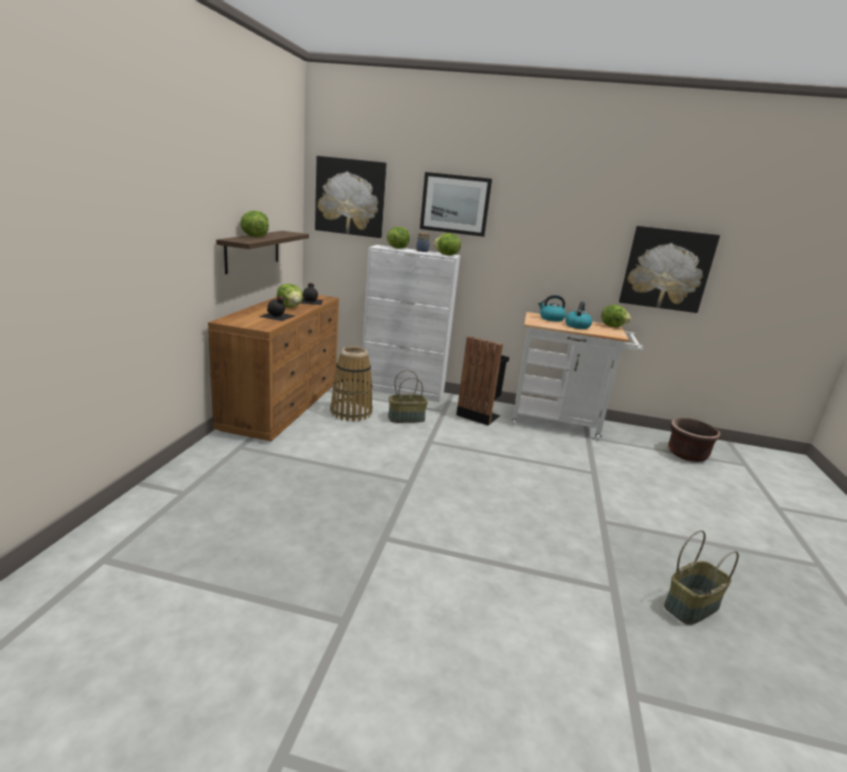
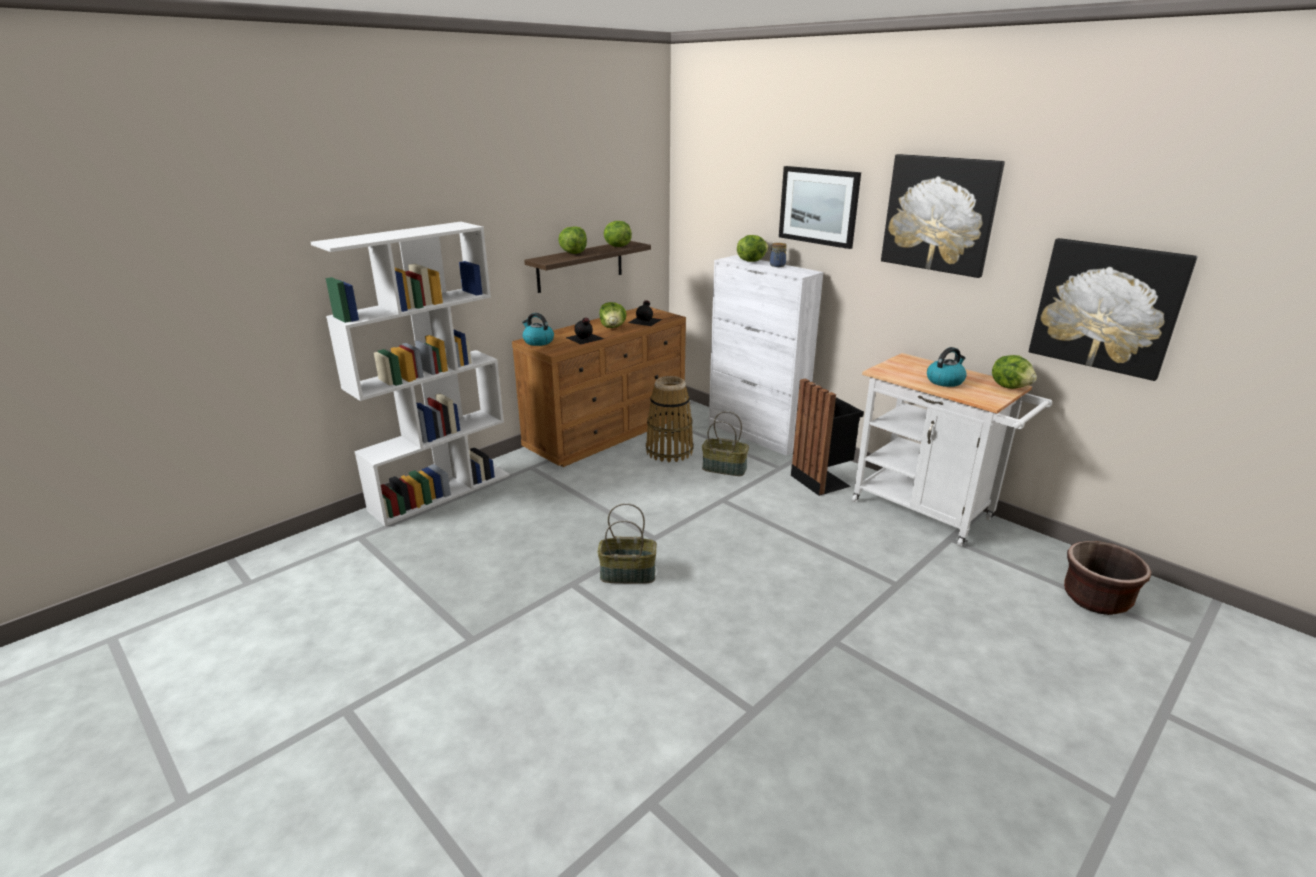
camera: 35 degrees right, 5 degrees up
(163, 489) = (441, 492): none -> white bookcase
(350, 197) = (711, 198): picture -> picture (940, 214)
(446, 255) = (798, 272): lettuce -> lettuce (617, 246)
(551, 319) = (921, 366): kettle -> kettle (538, 342)
(691, 605) = (830, 763): basket -> basket (628, 574)

